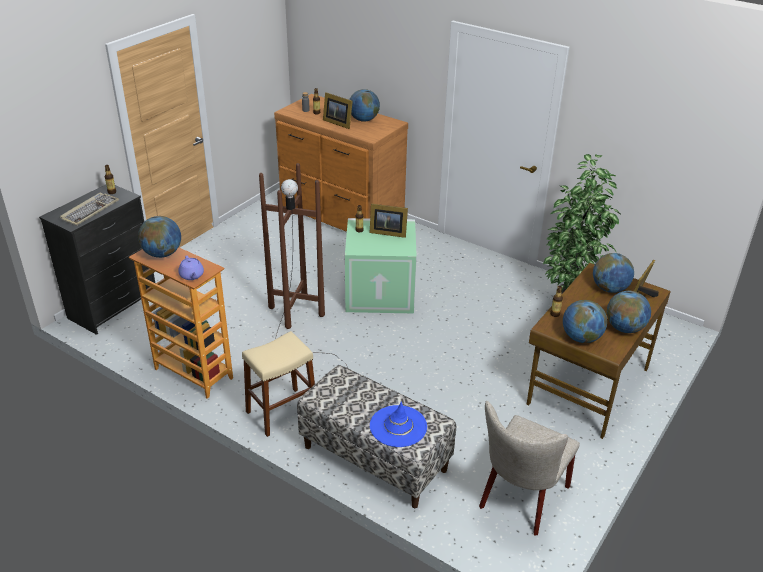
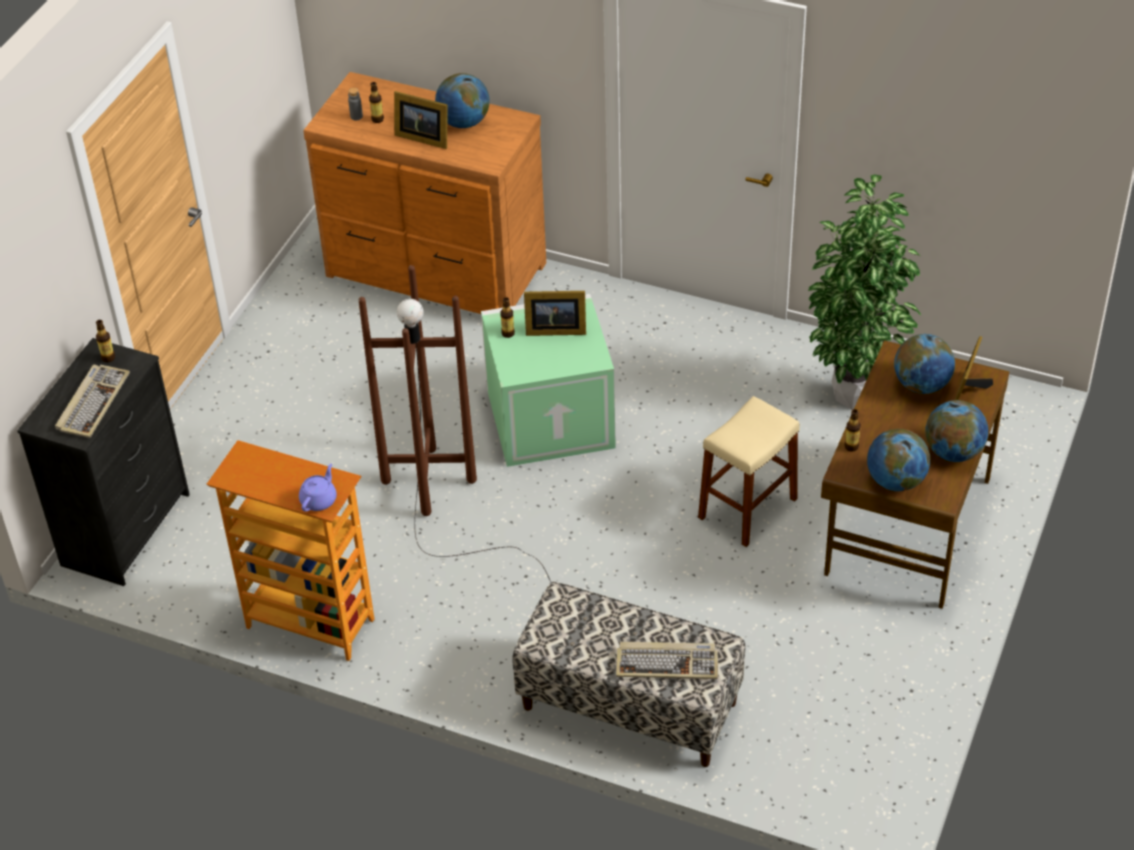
camera: 10 degrees left, 10 degrees up
(162, 254) = (256, 468): globe -> none
(192, 276) = (319, 500): purple teapot -> purple teapot turned 120 degrees counterclockwise
(281, 412) = (469, 659): beige stool -> beige stool (747, 508)
(398, 426) = (667, 663): blue hat -> keyboard
(521, 500) = (847, 724): beige chair -> none

